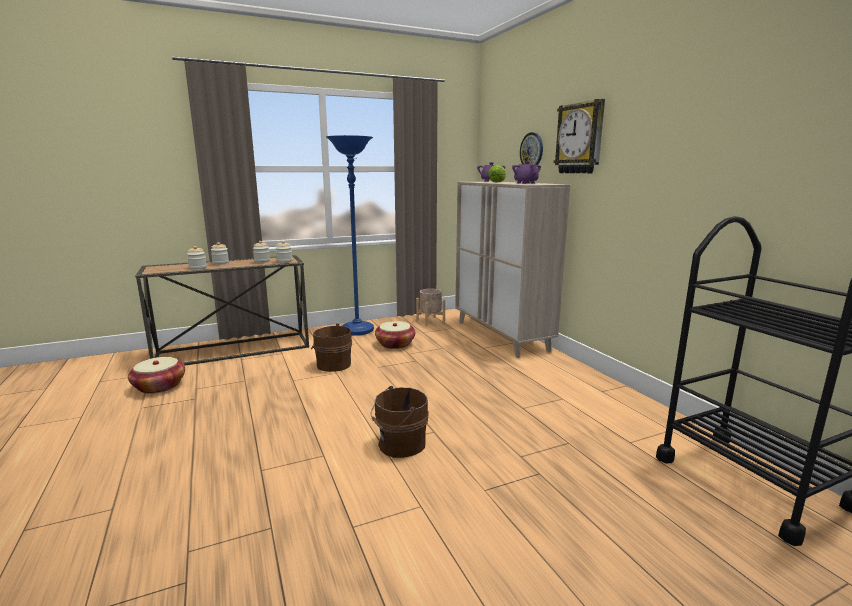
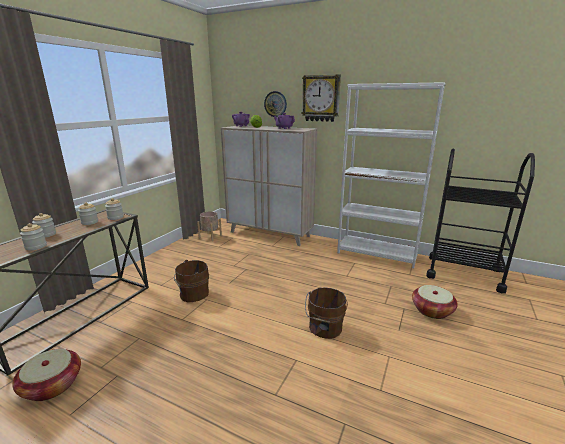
camera: 40 degrees left, 5 degrees up
(357, 330) = (167, 260): blue floor lamp -> none
(395, 344) = (213, 262): basket -> basket (432, 310)
(620, 401) = (377, 254): none -> white bookcase

